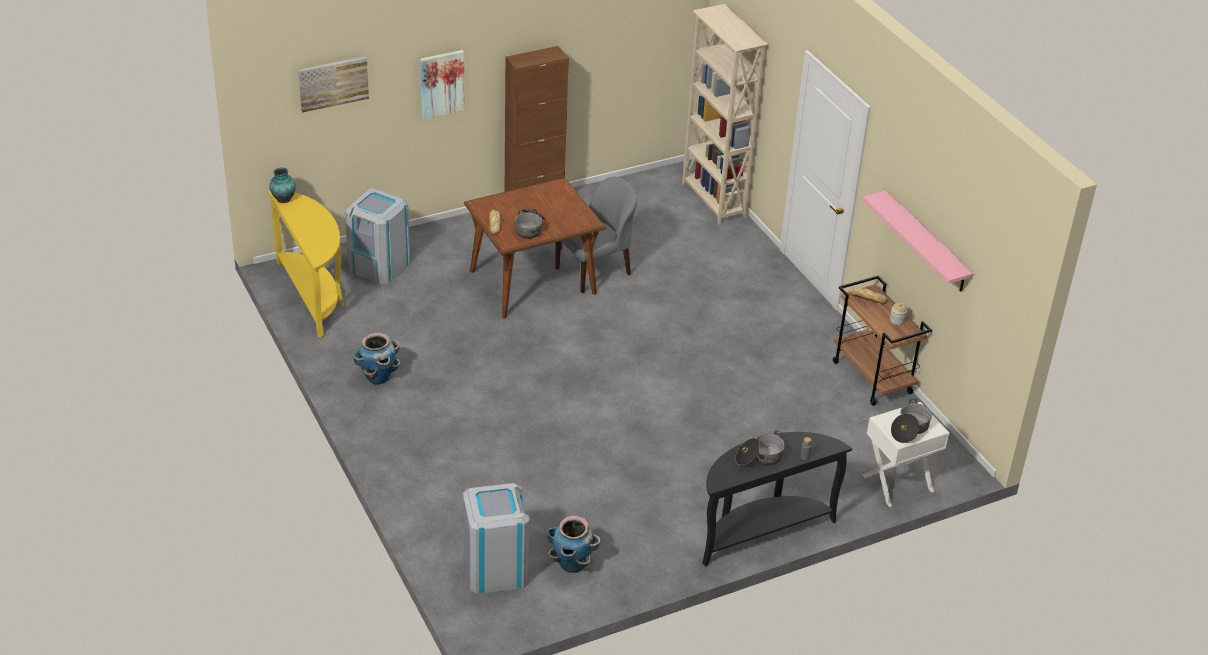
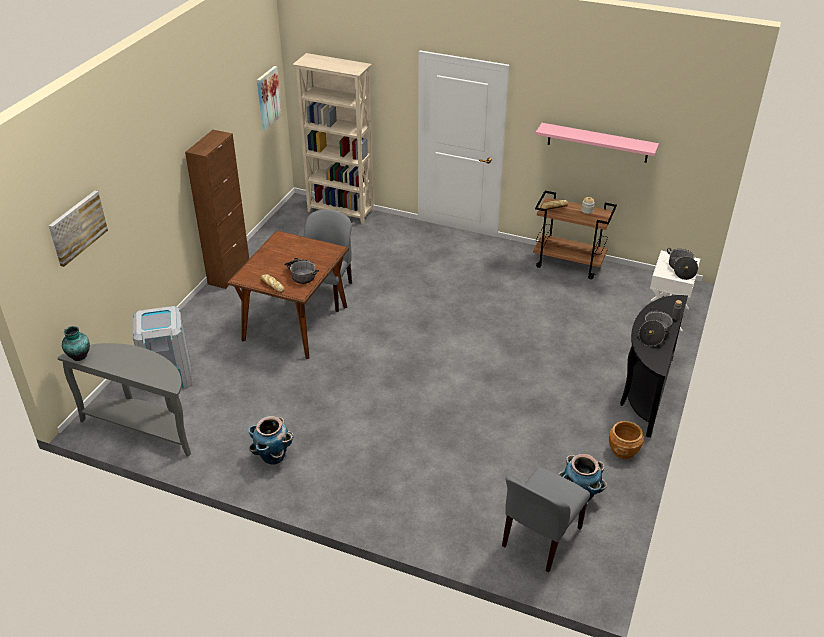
camera: 40 degrees left, 0 degrees up
(314, 295) = (143, 427): yellow console table -> grey console table
(442, 84) = (150, 194): picture -> picture (268, 98)
(495, 569) = (540, 538): grey trash can -> grey chair
(663, 560) = (623, 451): none -> brown planter

